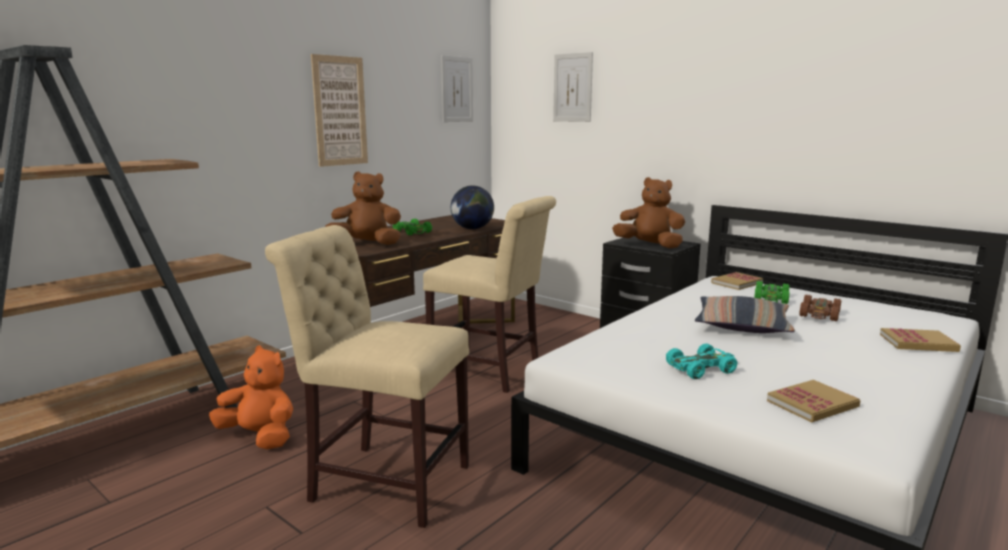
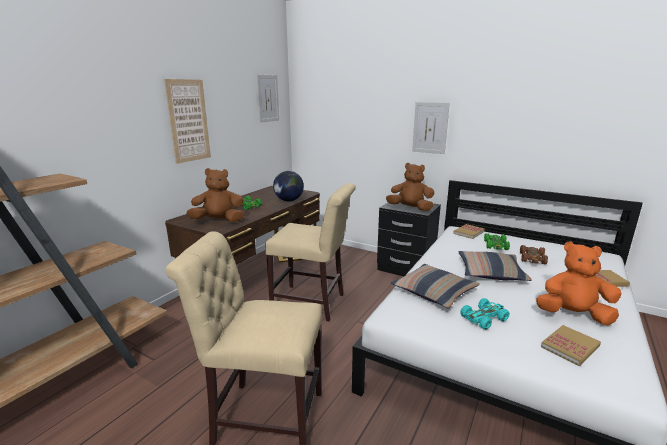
camera: 10 degrees left, 5 degrees up
(260, 437) = (157, 384): orange plush toy -> orange plush toy (573, 315)
(572, 87) = (350, 98): picture -> picture (430, 128)
(642, 340) = (434, 292): none -> pillow

